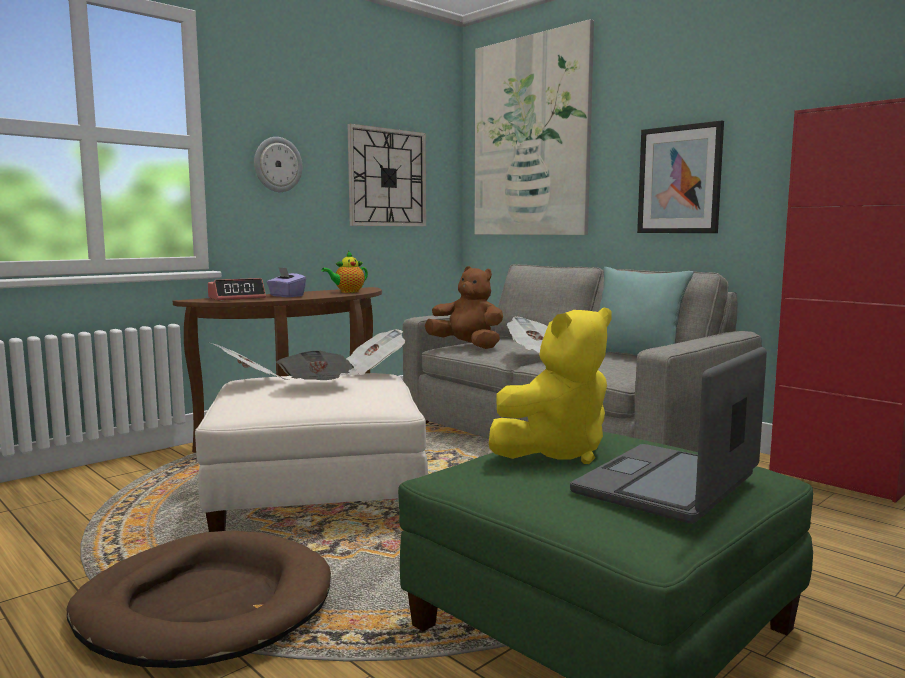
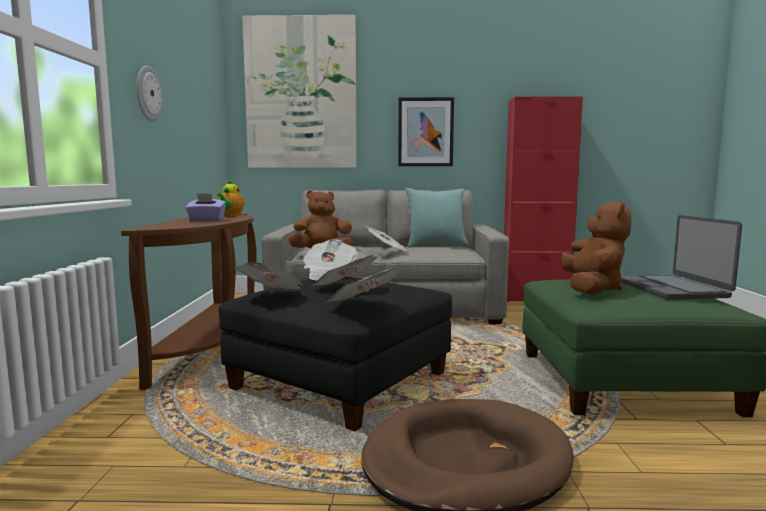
camera: 45 degrees left, 0 degrees up
(237, 298) = (175, 224): alarm clock -> none
(255, 406) = (363, 305): none -> newspaper
(318, 496) = (341, 381): white ottoman -> black ottoman
(387, 178) = (199, 115): wall clock -> none
(556, 453) = (592, 289): yellow plush toy -> brown plush toy

